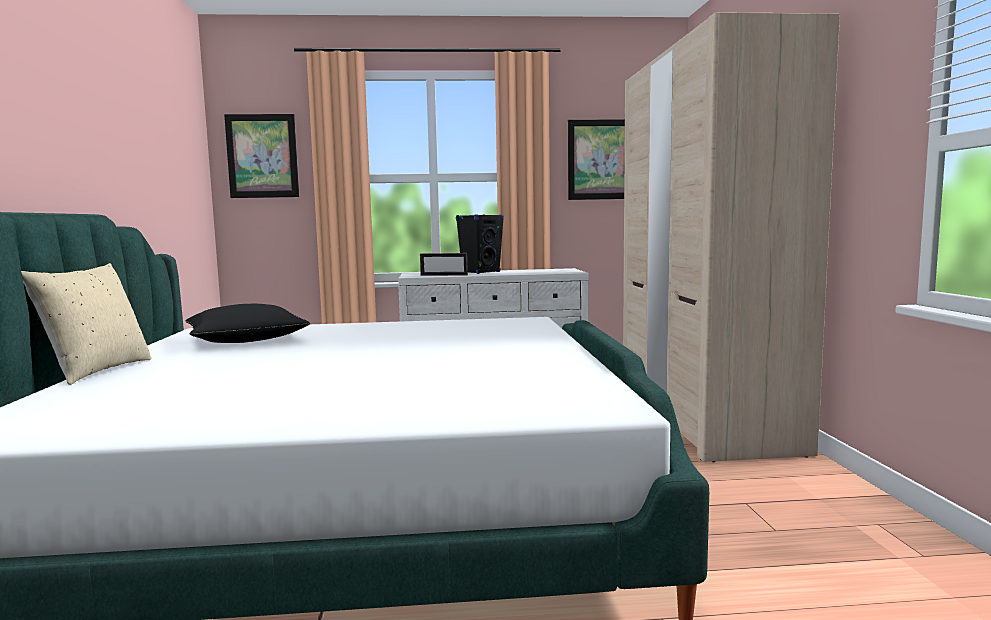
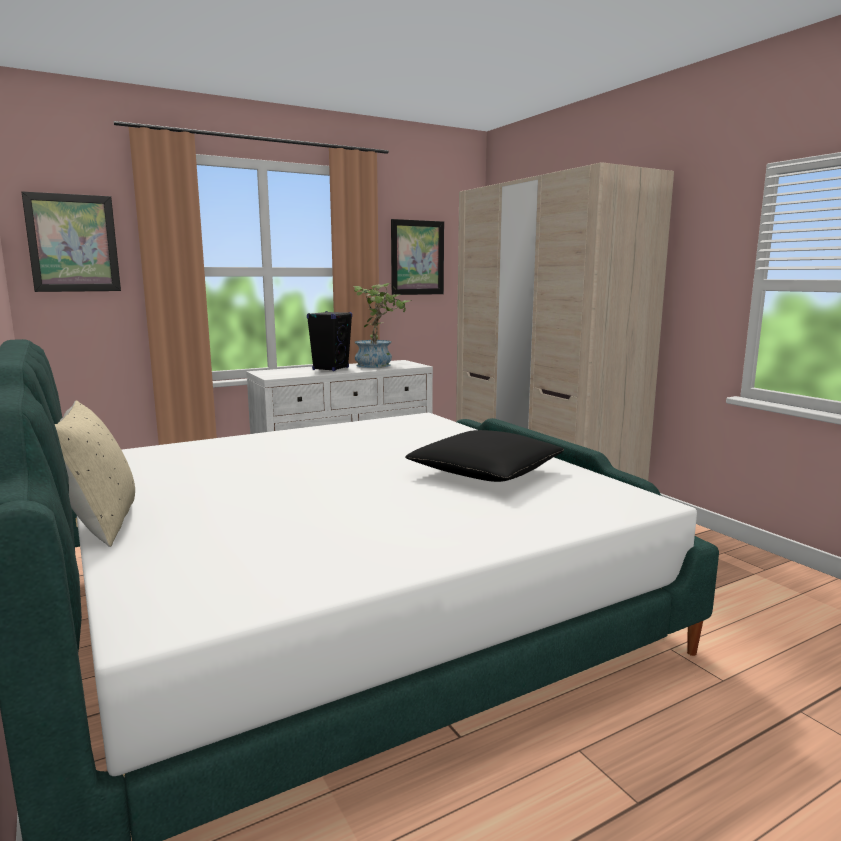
camera: 25 degrees left, 5 degrees up
(246, 340) = (187, 465): black pillow -> black pillow (485, 472)
(444, 275) = (304, 374): picture frame -> none
(536, 271) = (379, 365): none -> potted plant

